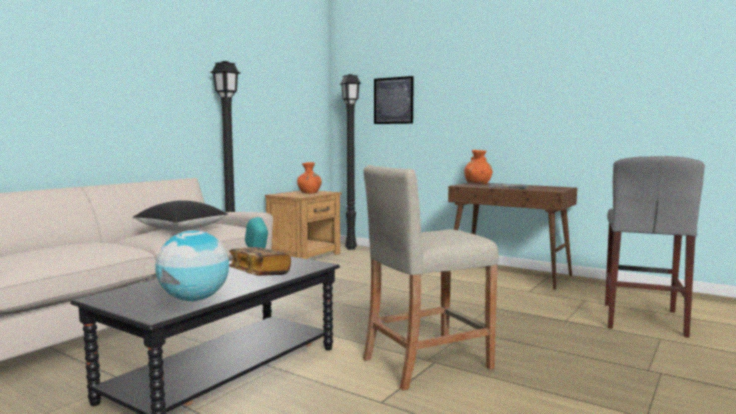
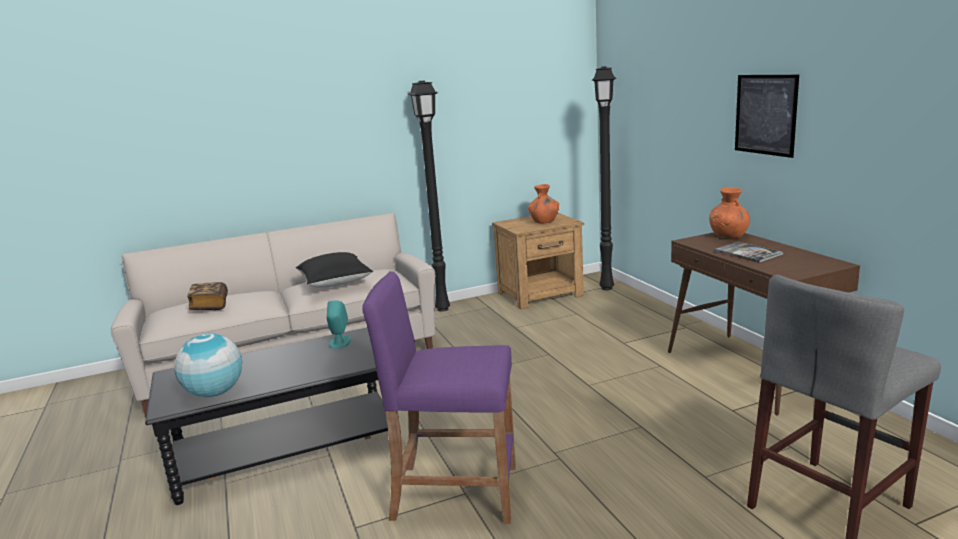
camera: 35 degrees right, 10 degrees up
(259, 273) = (310, 365): book -> book (210, 306)
(393, 100) = (656, 101): picture -> picture (765, 114)
(426, 363) = (455, 492): beige stool -> purple stool

